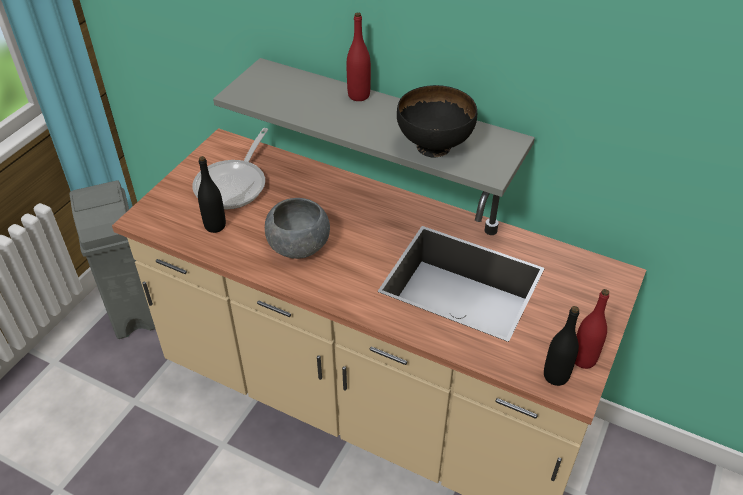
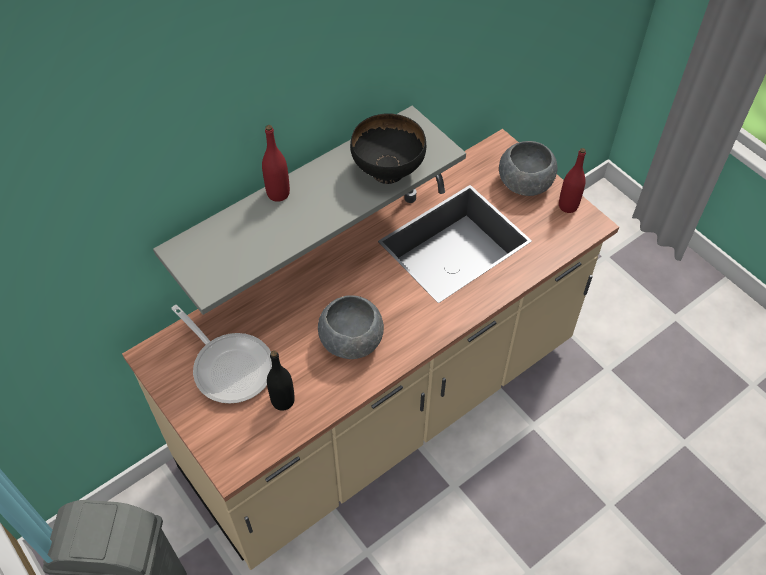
camera: 65 degrees left, 10 degrees up
(556, 376) = (575, 228): black bottle -> none
(584, 312) = (525, 183): none -> grey bowl

